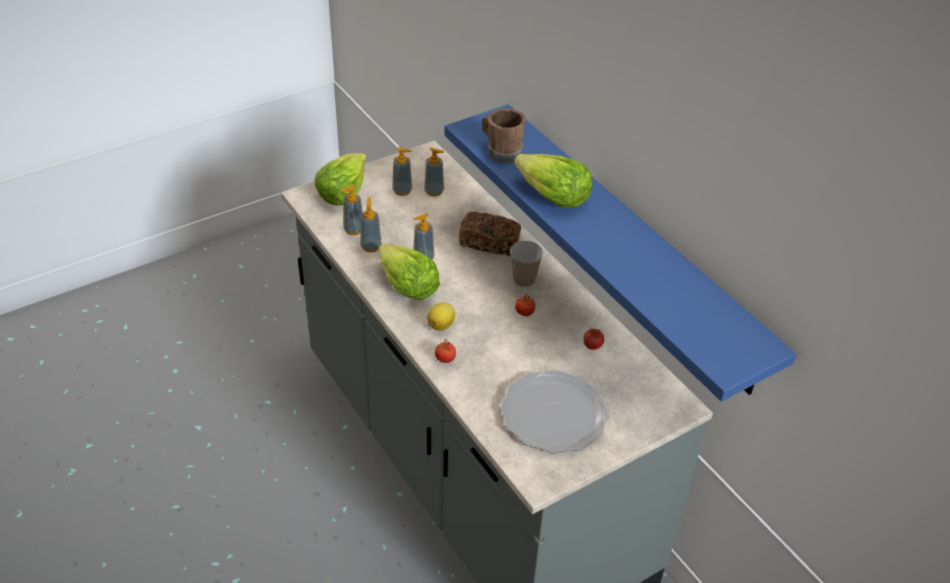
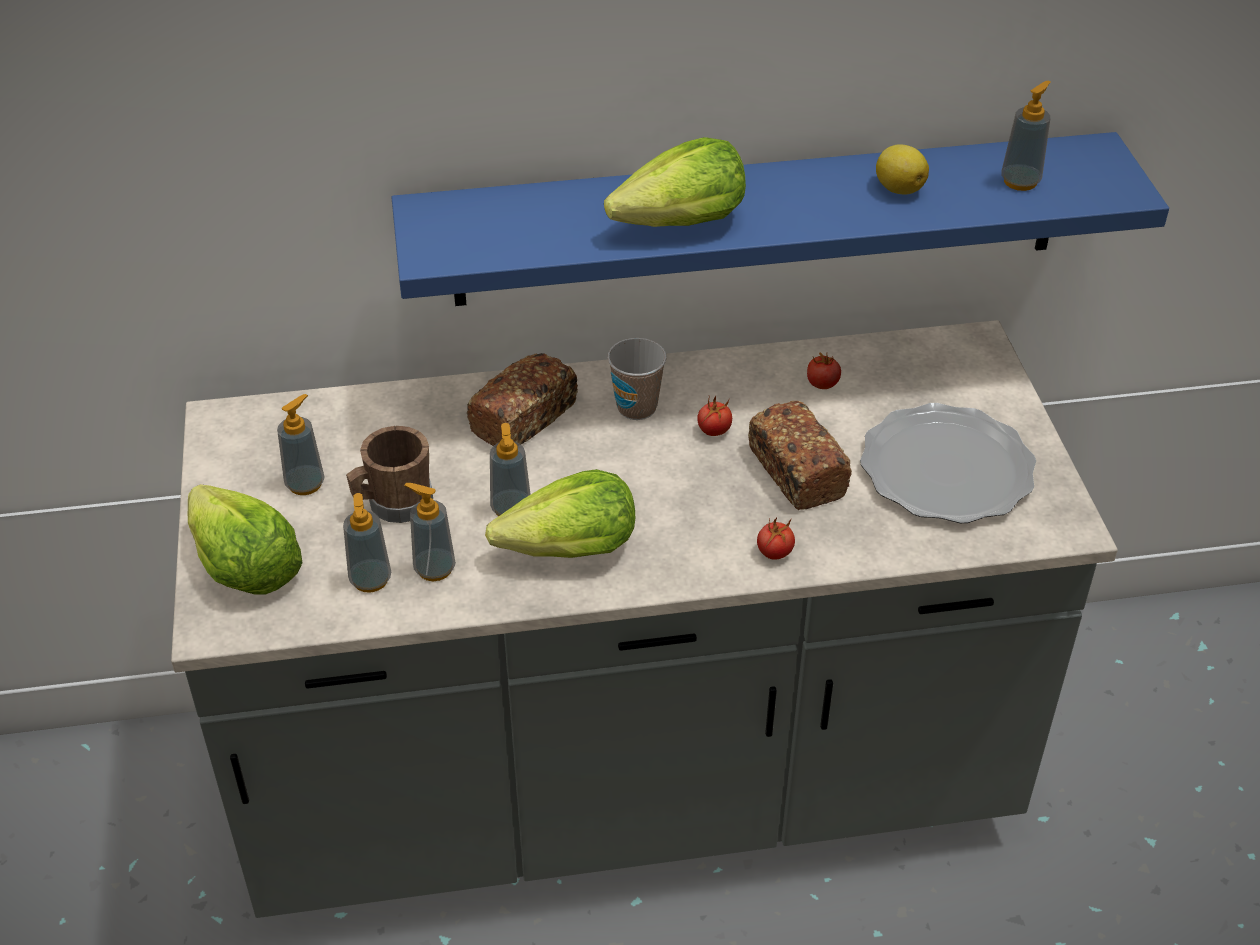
camera: 65 degrees left, 0 degrees up
(434, 191) = (338, 444): soap dispenser -> soap dispenser (1020, 181)
(441, 325) = (692, 534): lemon -> lemon (898, 188)
(501, 151) = (524, 239): brown mug -> brown mug (393, 504)
(512, 352) = (796, 472): none -> bread

